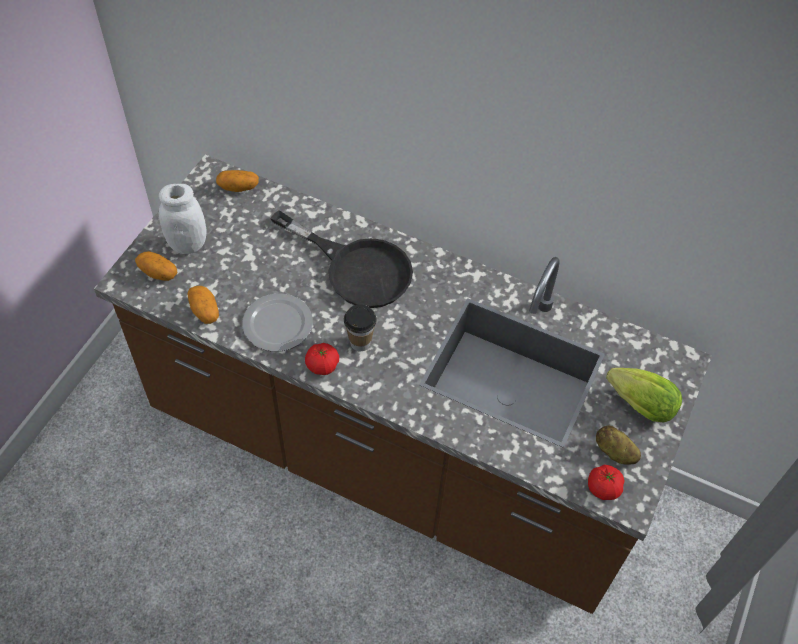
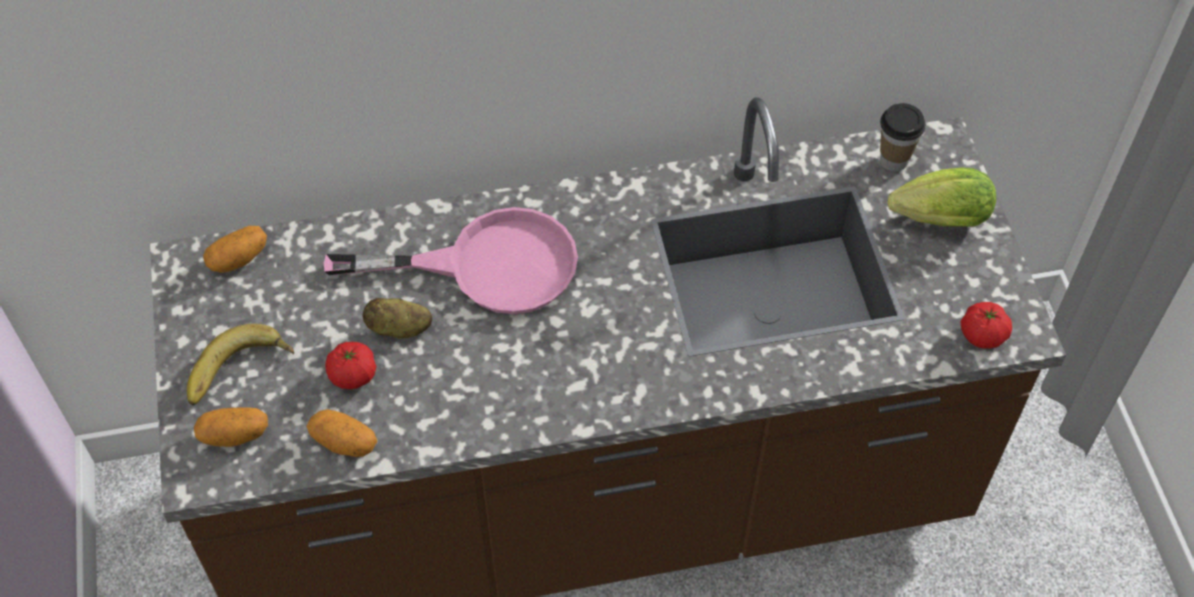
camera: 35 degrees left, 0 degrees up
(188, 244) = (239, 373): white jar -> banana
(276, 324) = (452, 398): plate -> none
(322, 365) = (555, 409): tomato -> tomato (353, 375)
(356, 268) = (488, 266): black frying pan -> pink frying pan
(360, 342) = (575, 353): cup -> cup (893, 160)
(614, 452) = (960, 288): potato -> potato (399, 328)

